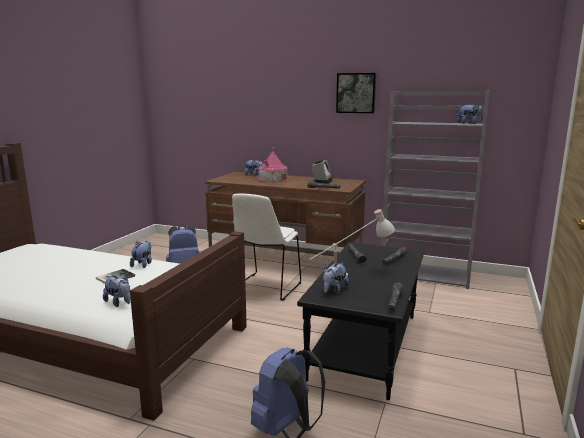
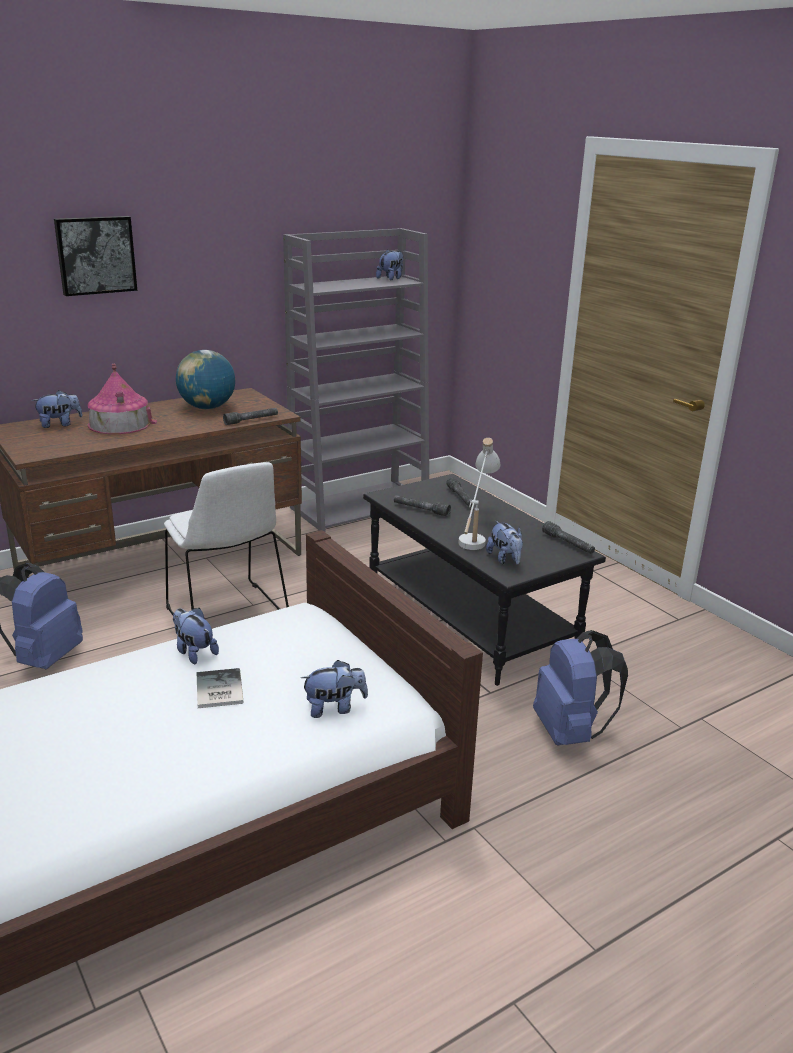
camera: 55 degrees left, 10 degrees up
(321, 181) = (207, 407): alarm clock -> globe
(356, 93) = (218, 240): picture -> picture (95, 255)

